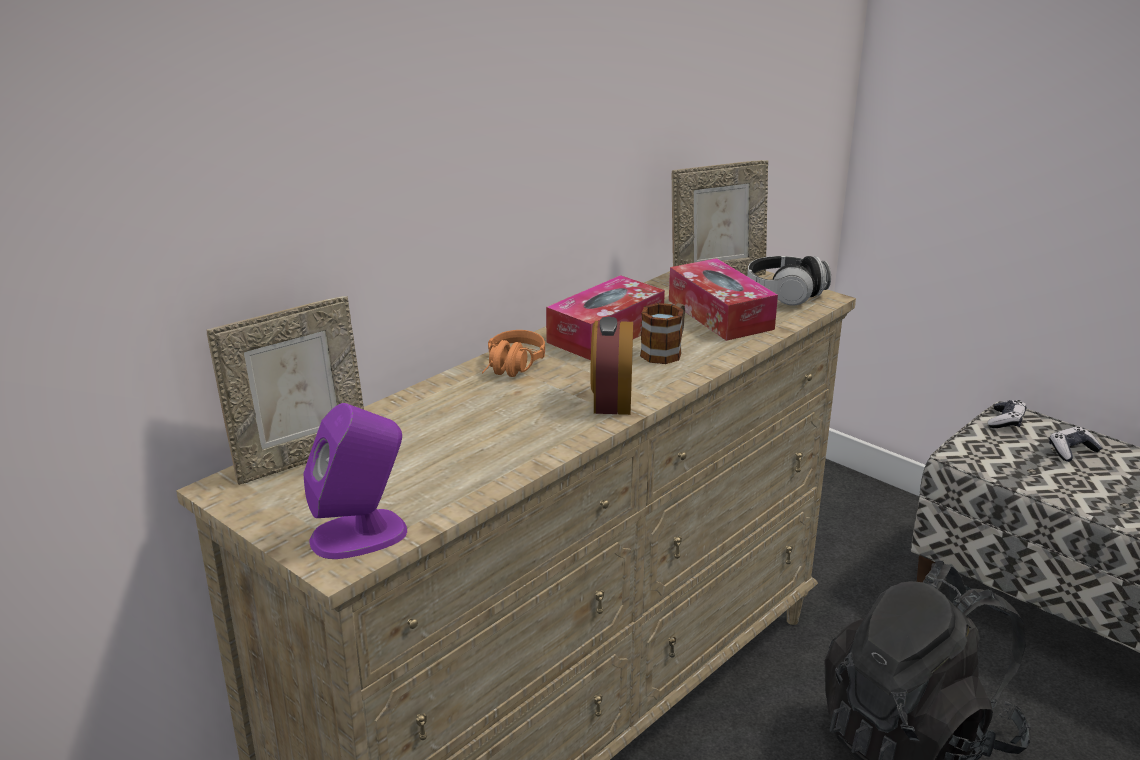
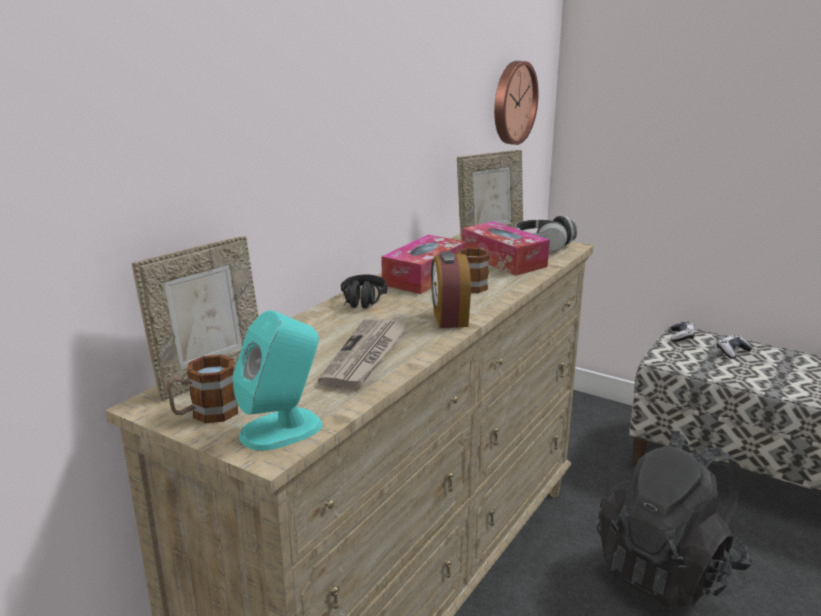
camera: 10 degrees left, 5 degrees down
(282, 506) = (205, 414): none -> mug
(360, 534) = (282, 429): purple speaker -> turquoise speaker
(489, 446) = (366, 356): none -> newspaper
(511, 369) = (362, 303): orange headphones -> black headphones
(778, 82) = (512, 102): none -> wall clock

